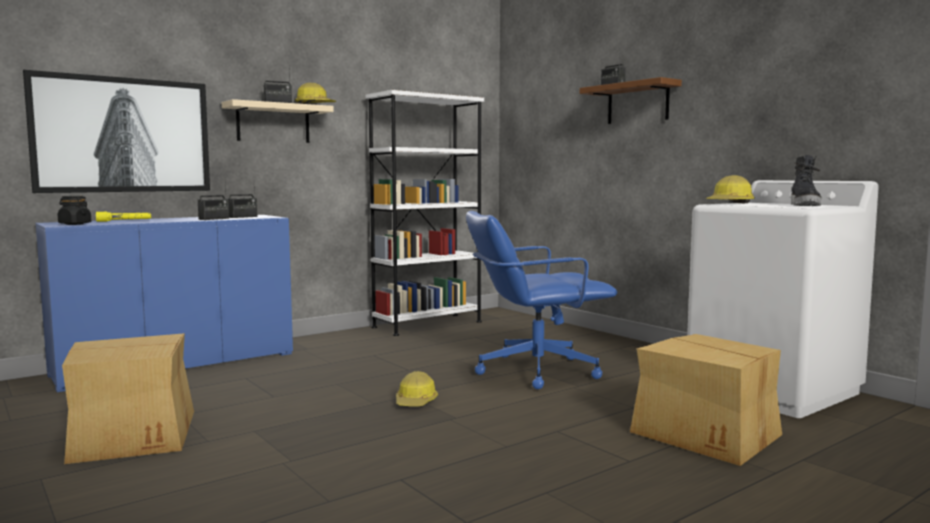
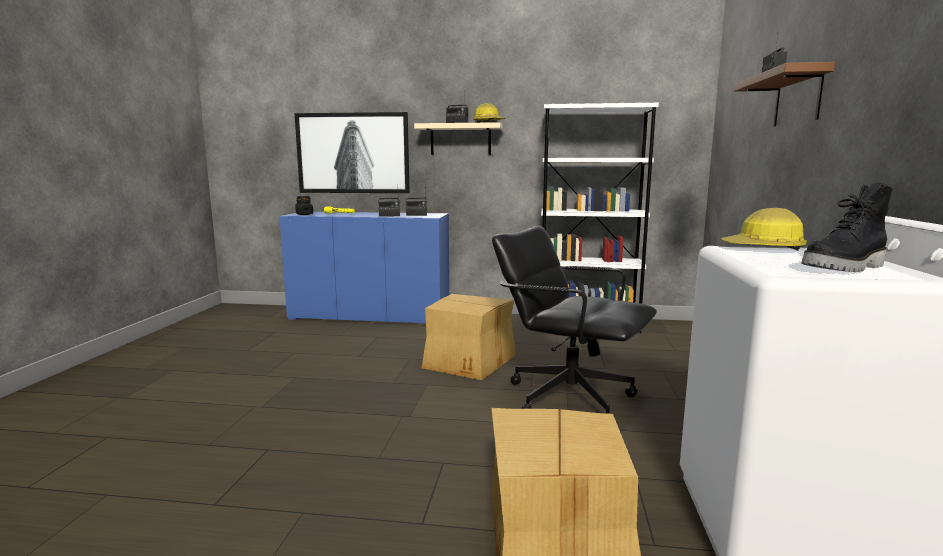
camera: 45 degrees right, 5 degrees up
(132, 436) = (250, 358): cardboard box -> cardboard box (468, 361)
(416, 402) = (417, 392): hard hat -> none
(535, 371) = (569, 397): blue office chair -> black office chair

